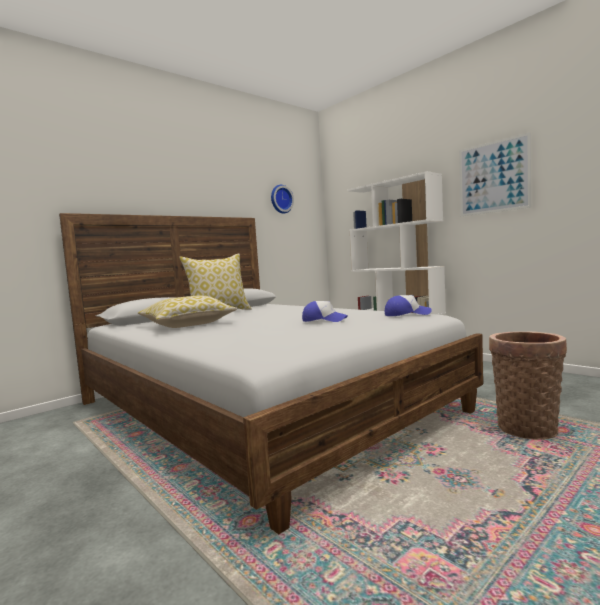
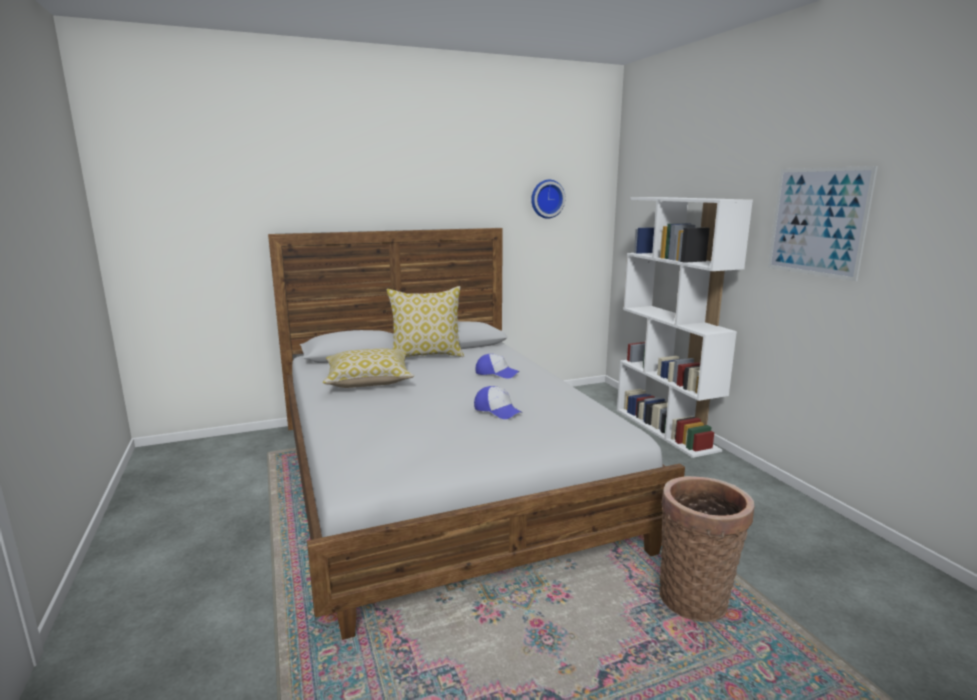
camera: 20 degrees right, 10 degrees up
(406, 314) = (596, 421): cap -> cap (496, 373)

